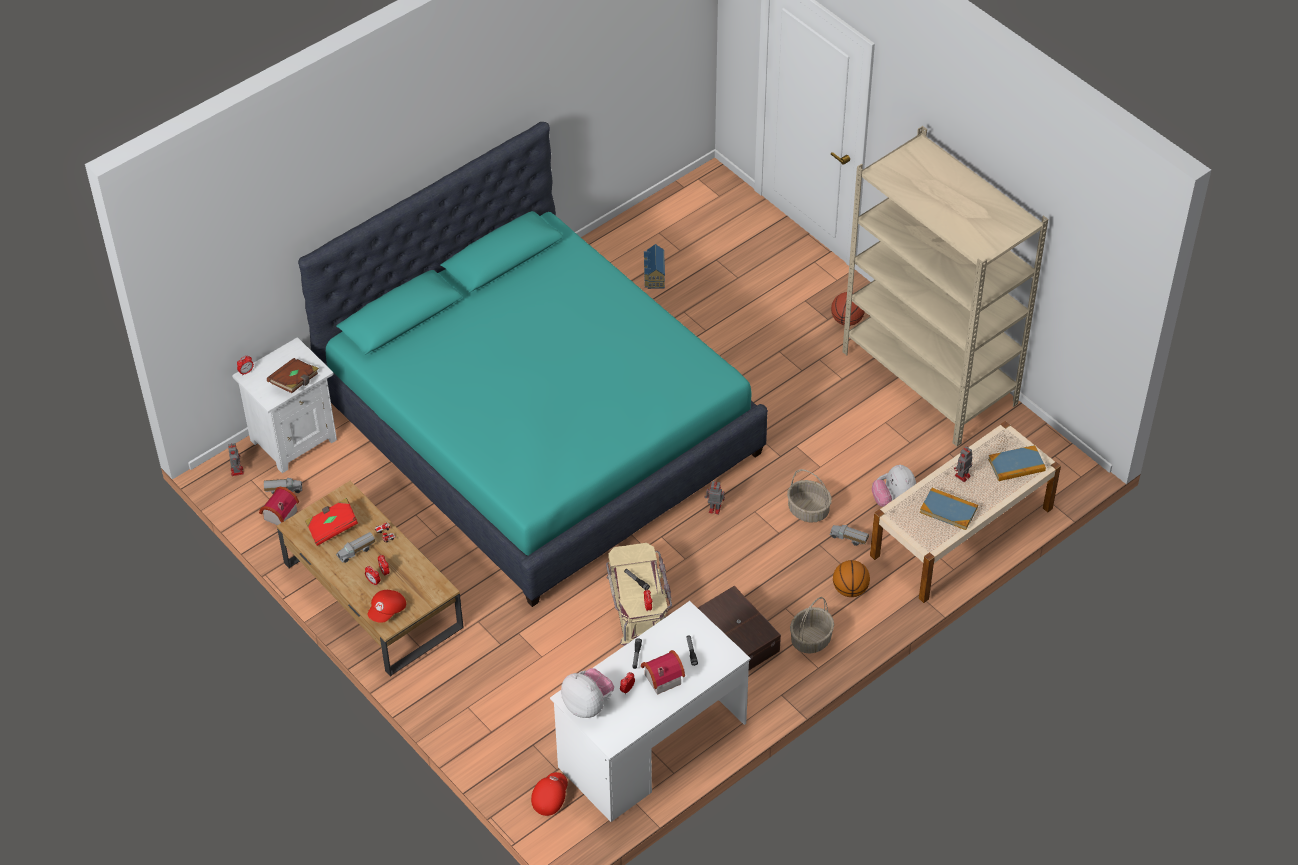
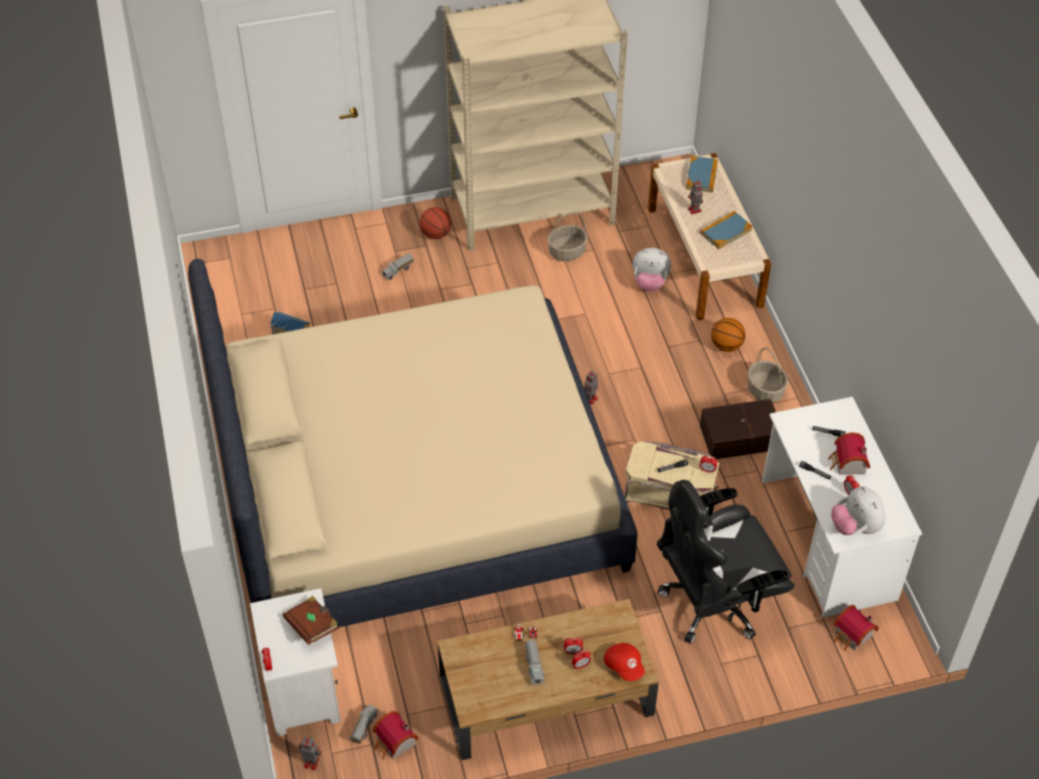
camera: 65 degrees left, 0 degrees up
(332, 528) = (491, 677): red book -> none
(535, 683) = (718, 600): none -> black office chair
(539, 426) = (416, 487): turquoise bed -> beige bed
(549, 797) = (852, 636): red cap -> toy house
(588, 705) = (855, 527): plush toy -> plush toy turned 90 degrees counterclockwise
(807, 510) = (627, 339): basket -> basket (567, 252)
(848, 539) = (672, 326): toy truck -> toy truck (398, 271)

